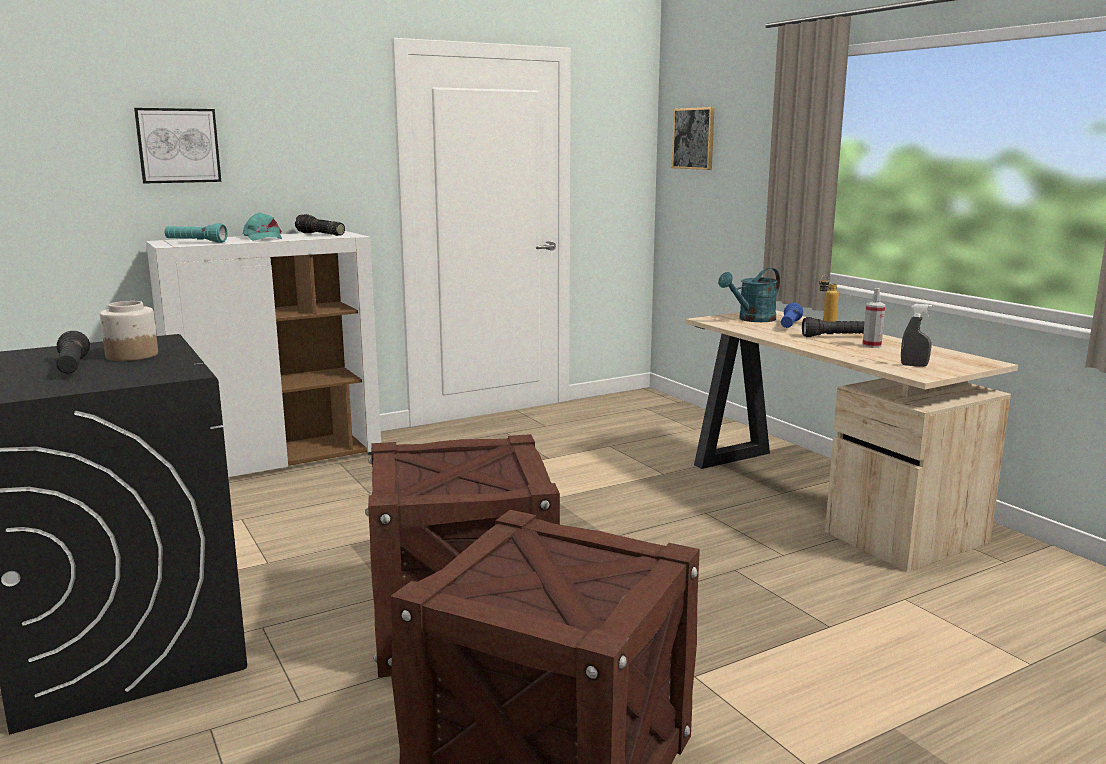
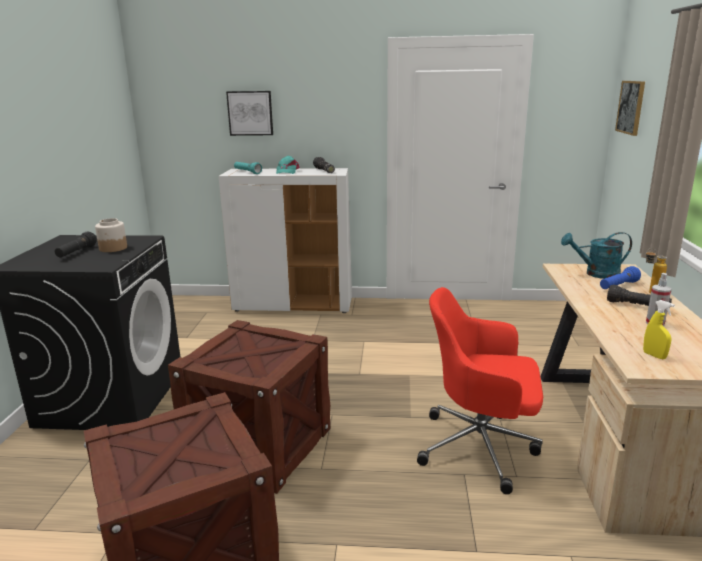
camera: 35 degrees right, 5 degrees up
(719, 542) = (480, 447): none -> red office chair
(914, 365) = (654, 355): grey spray bottle -> yellow spray bottle

